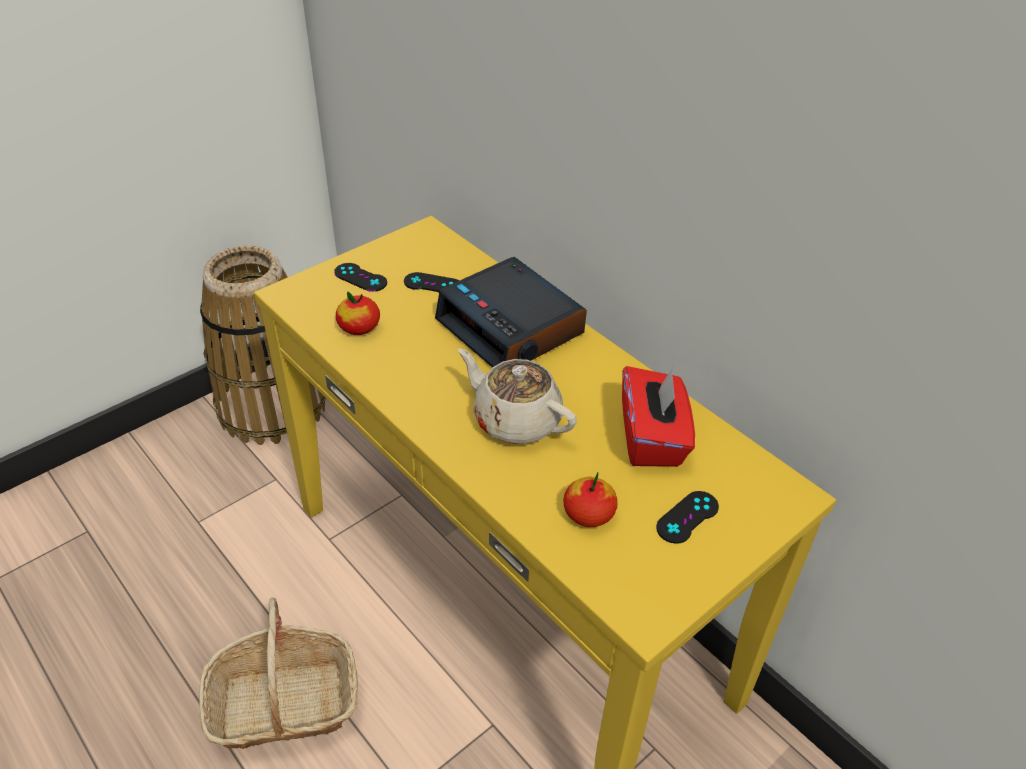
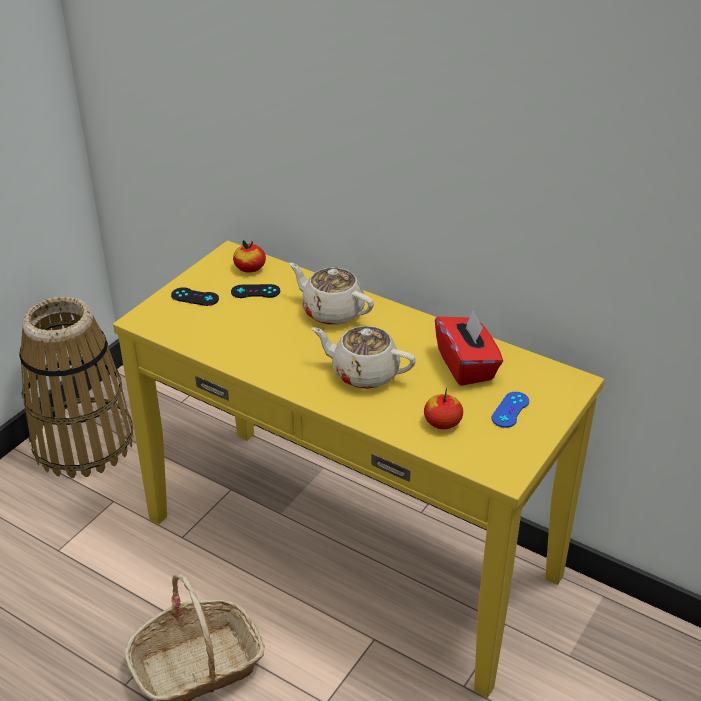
camera: 15 degrees left, 5 degrees down
(359, 327) = (213, 333): apple -> apple (250, 268)
(511, 328) = (331, 311): alarm clock -> beige teapot
(687, 517) = (510, 410): black game controller -> blue game controller

